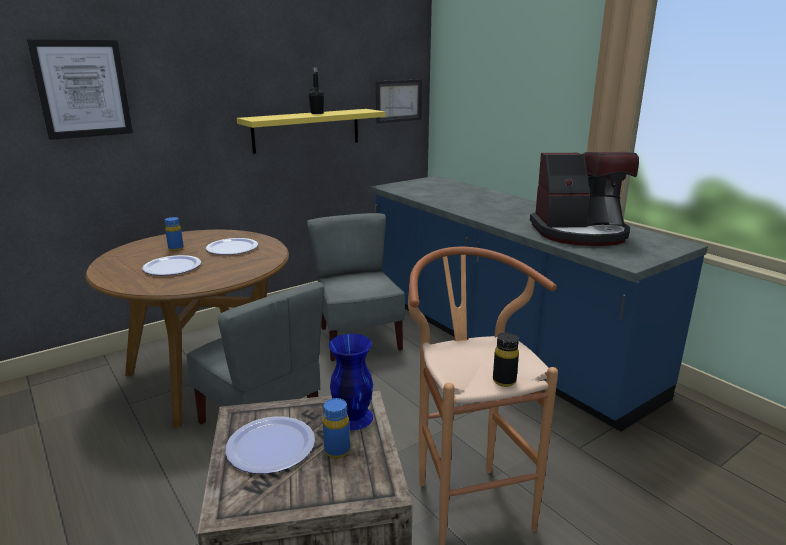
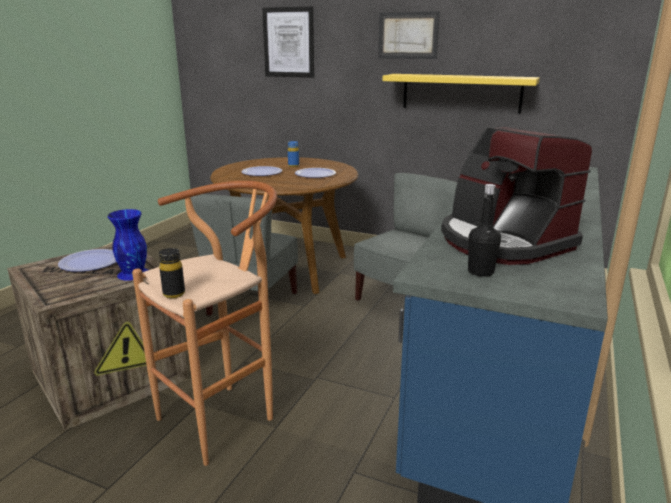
camera: 60 degrees right, 0 degrees up
(317, 113) = (464, 75): black bottle -> black bottle (480, 272)
(337, 450) = (91, 279): blue bottle -> none
(398, 101) = (590, 71): picture -> picture (408, 35)

